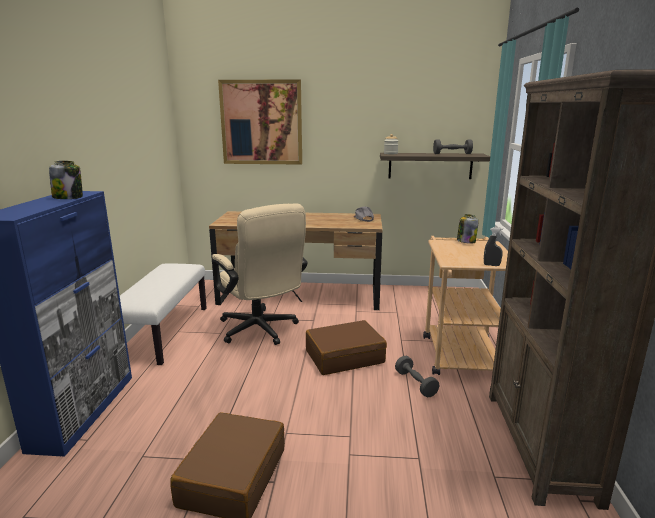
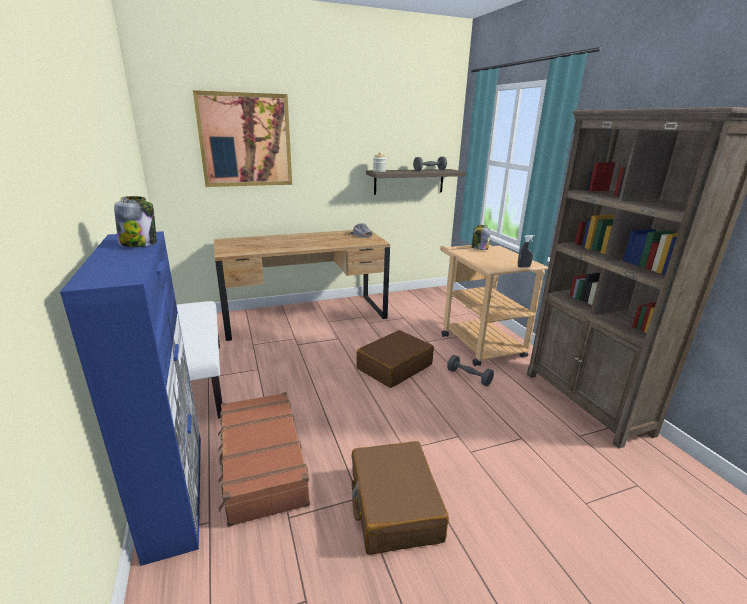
camera: 25 degrees left, 5 degrees up
(158, 409) = (261, 464): none -> brown suitcase
(261, 331) = (298, 359): beige office chair -> none

